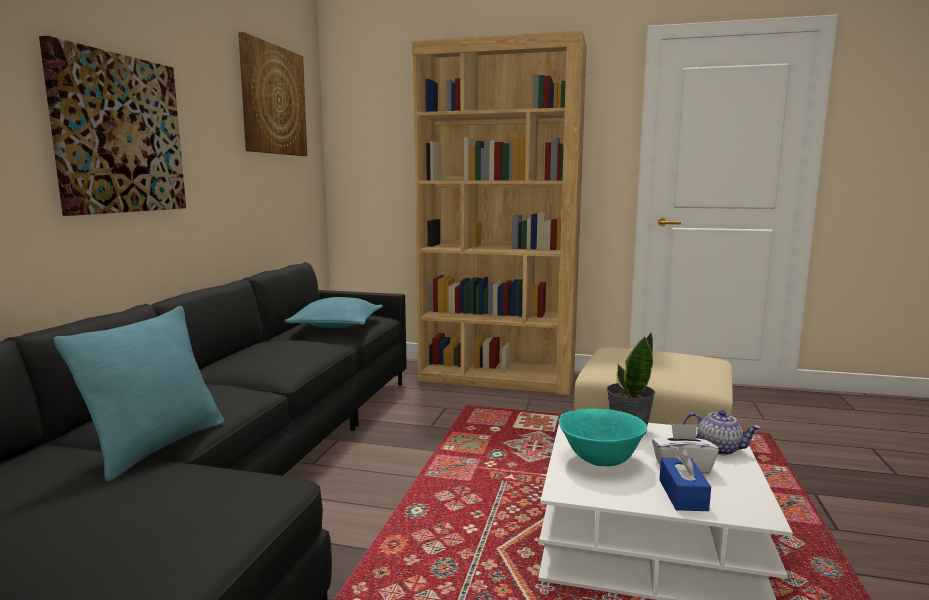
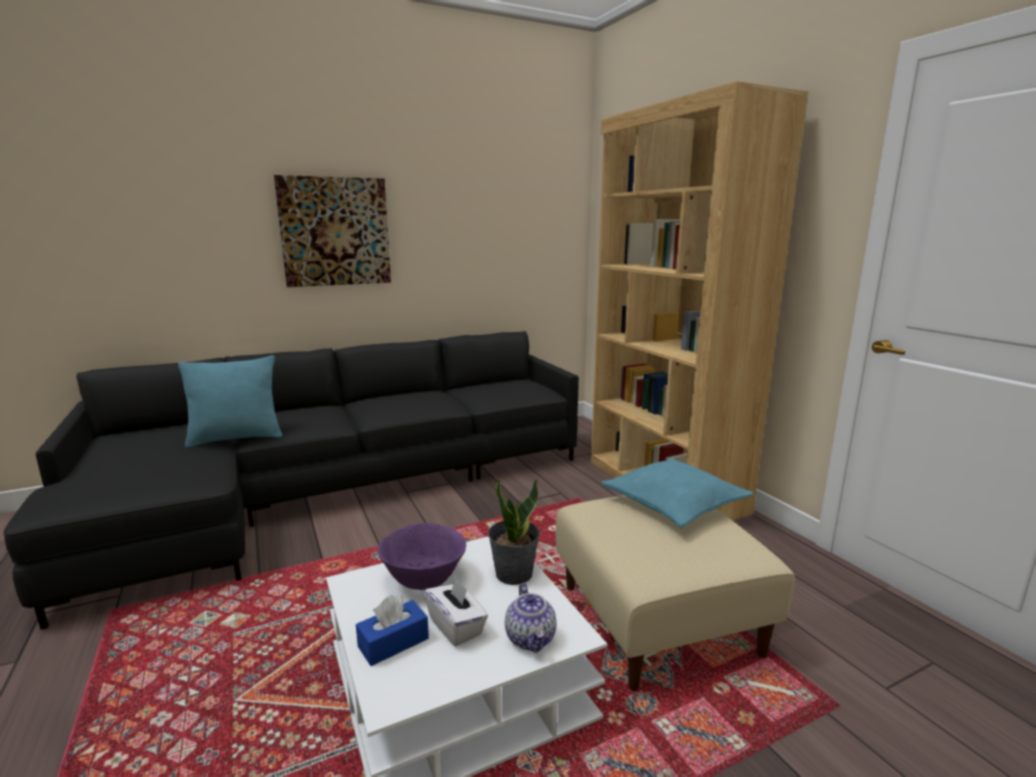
camera: 50 degrees right, 5 degrees up
(273, 100) = (512, 188): picture -> none
(337, 325) = (495, 391): turquoise pillow -> turquoise pillow (674, 503)
(600, 461) = (423, 580): turquoise bowl -> purple bowl

